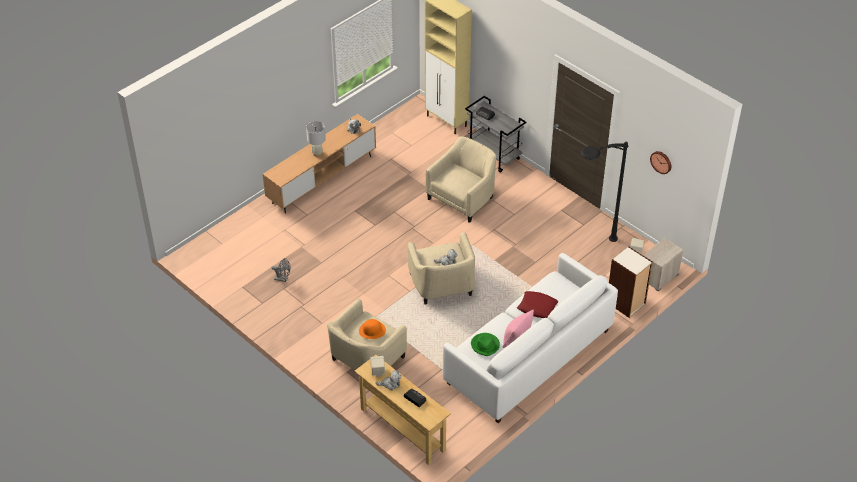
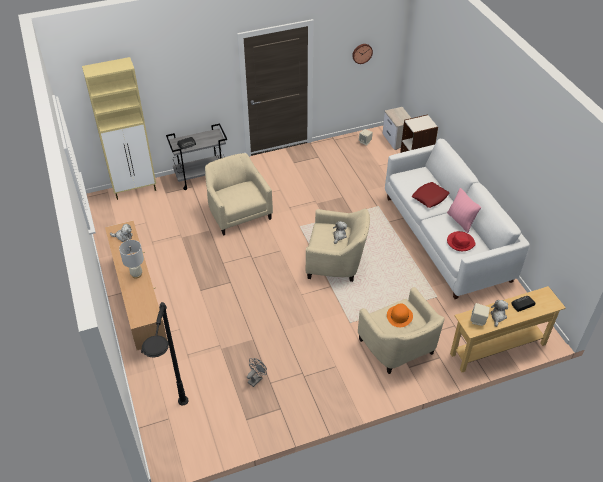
camera: 65 degrees left, 0 degrees up
(485, 345) = (460, 242): green hat -> red hat
(589, 247) = (345, 163): black floor lamp -> black floor lamp (180, 430)

